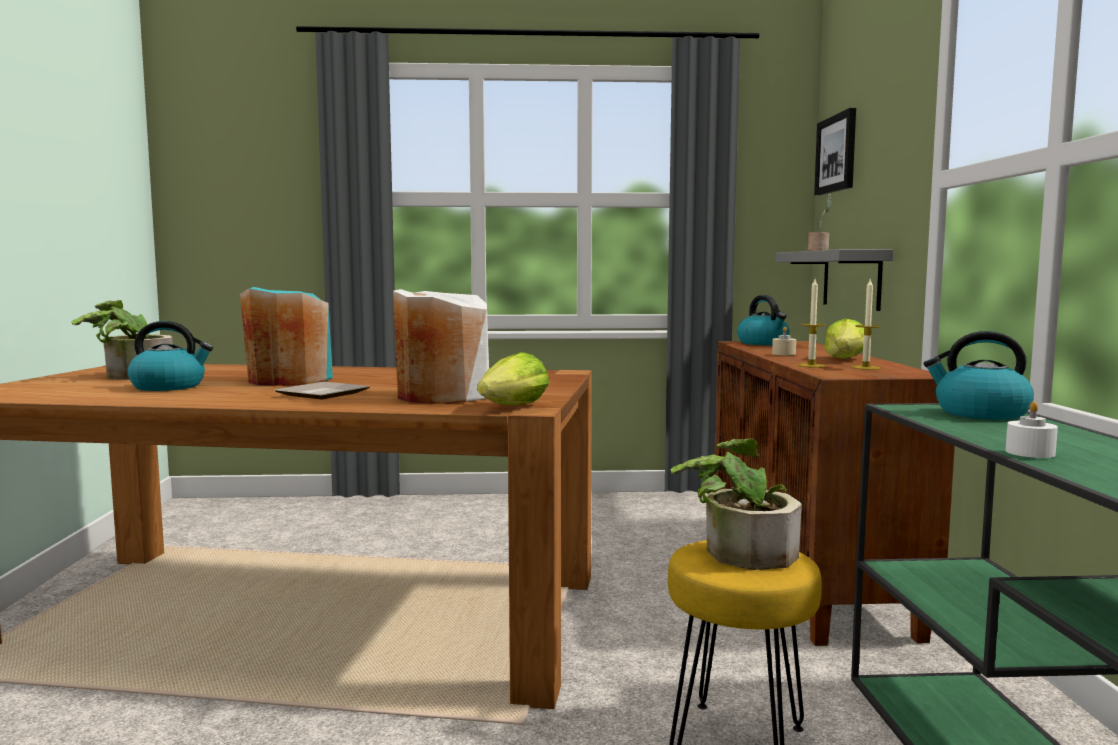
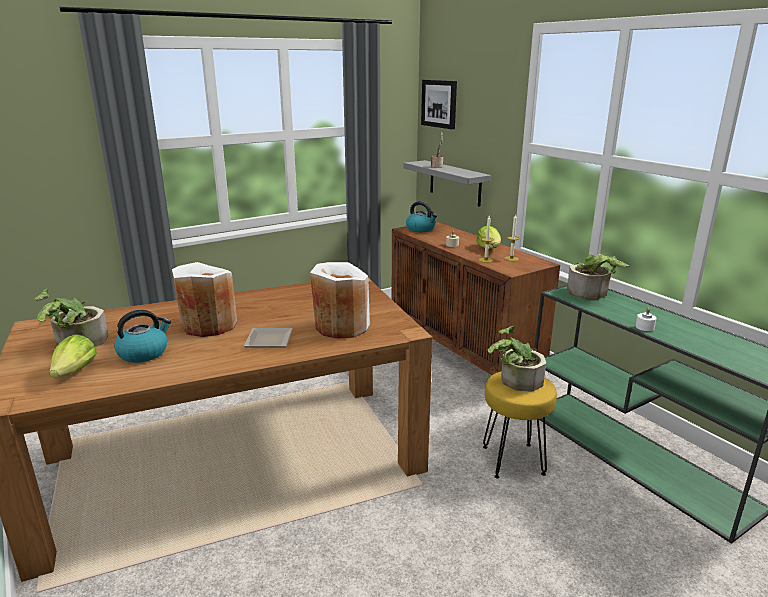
camera: 30 degrees left, 15 degrees up
(289, 380) = (209, 325): turquoise vase -> white vase
(514, 407) = (400, 332): lettuce -> lettuce (75, 372)
(979, 413) = (592, 293): kettle -> potted plant

